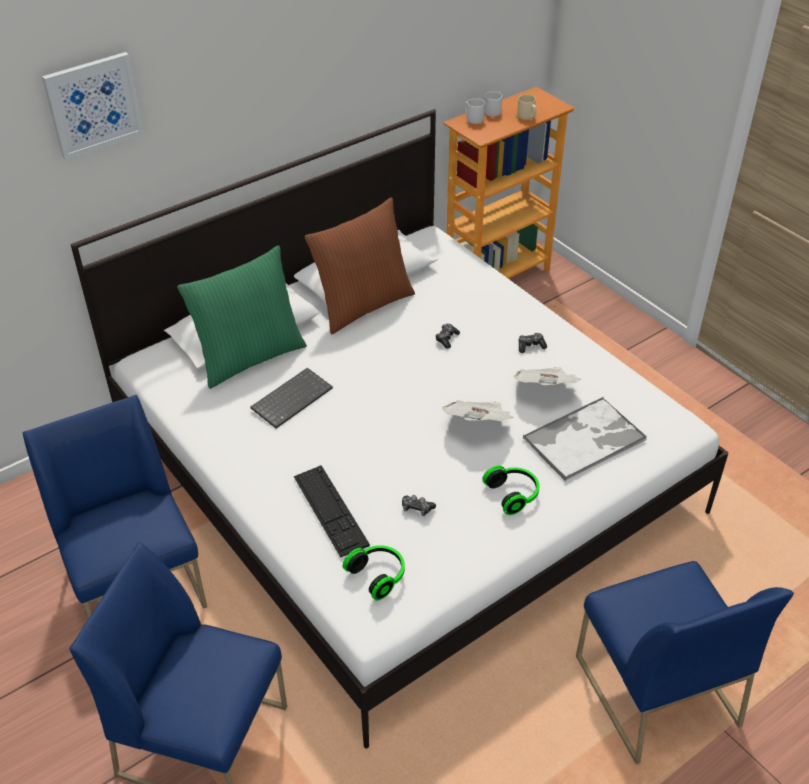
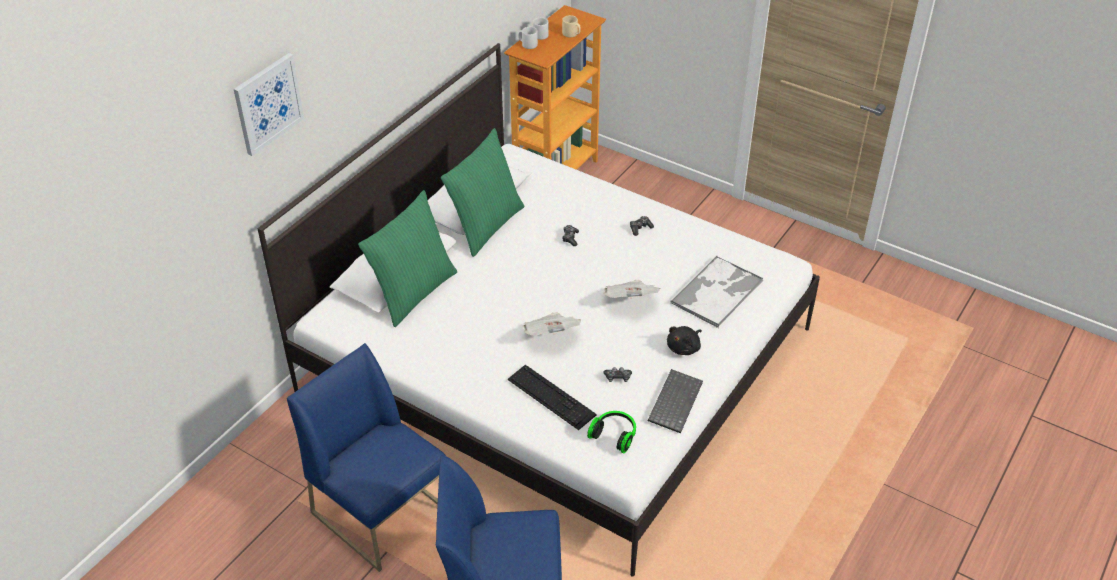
camera: 20 degrees left, 0 degrees up
(292, 398) = (469, 317): keyboard -> keyboard (674, 401)
(363, 305) = (485, 226): brown pillow -> green pillow
(513, 494) = (684, 348): headphones -> black plush toy
(545, 389) = (669, 260): newspaper -> newspaper (551, 335)
(654, 690) = (823, 470): blue chair -> none

